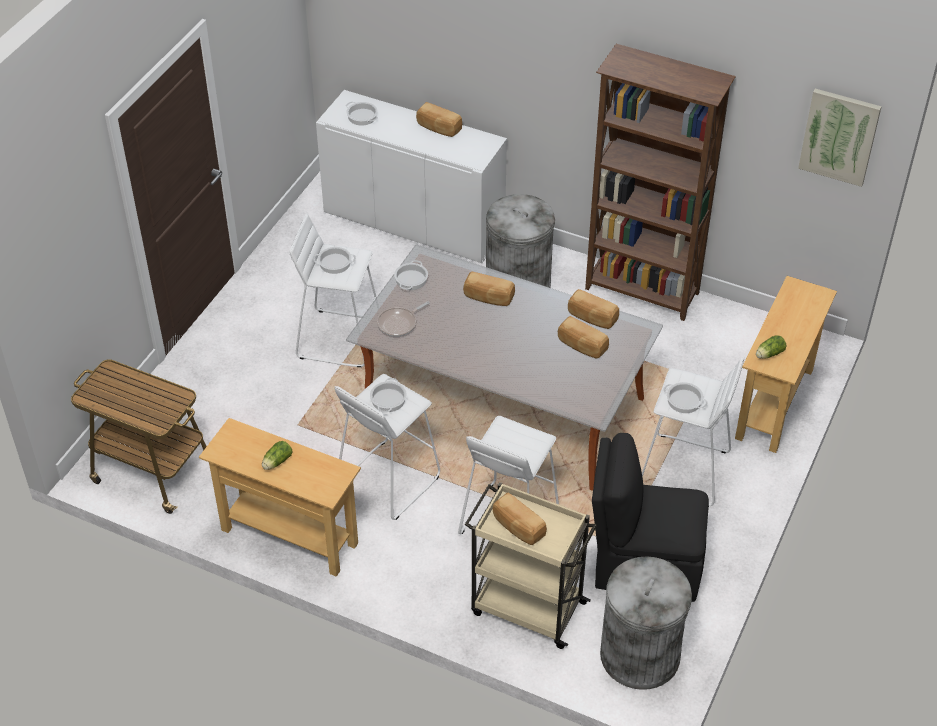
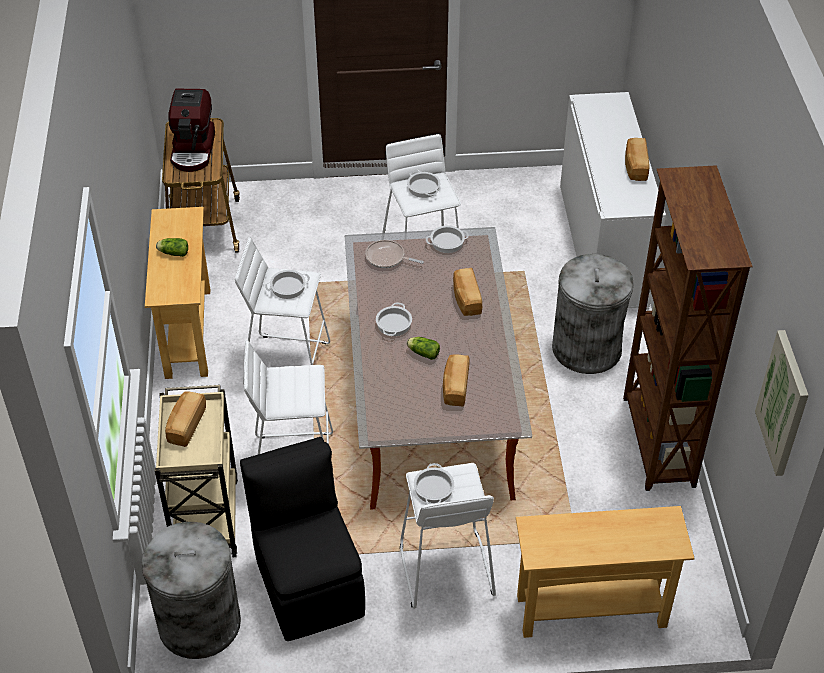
camera: 60 degrees right, 0 degrees up
(134, 396) = (194, 150): none -> coffee machine
(362, 116) = (603, 117): cooking pot -> cooking pot (394, 324)
(592, 317) = (498, 380): bread -> none
(768, 354) = (549, 532): lettuce -> lettuce (422, 353)

